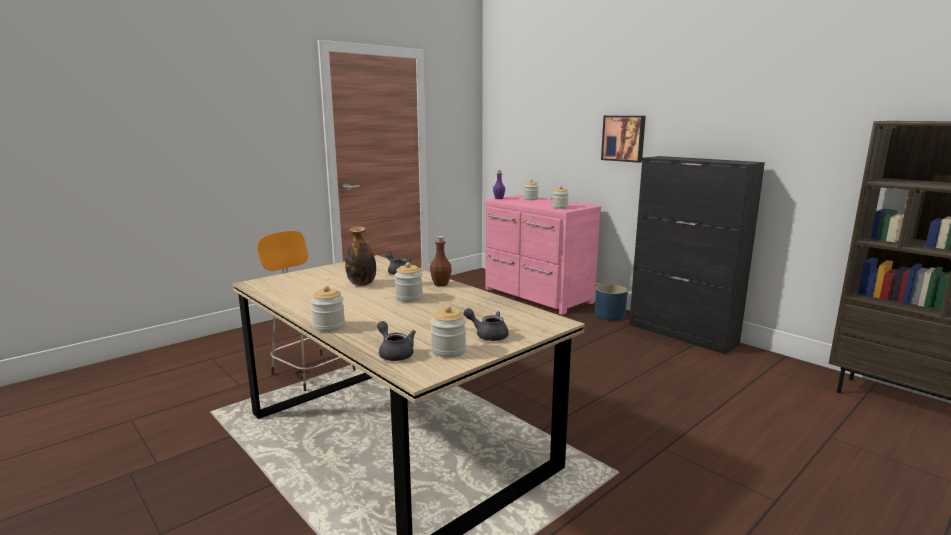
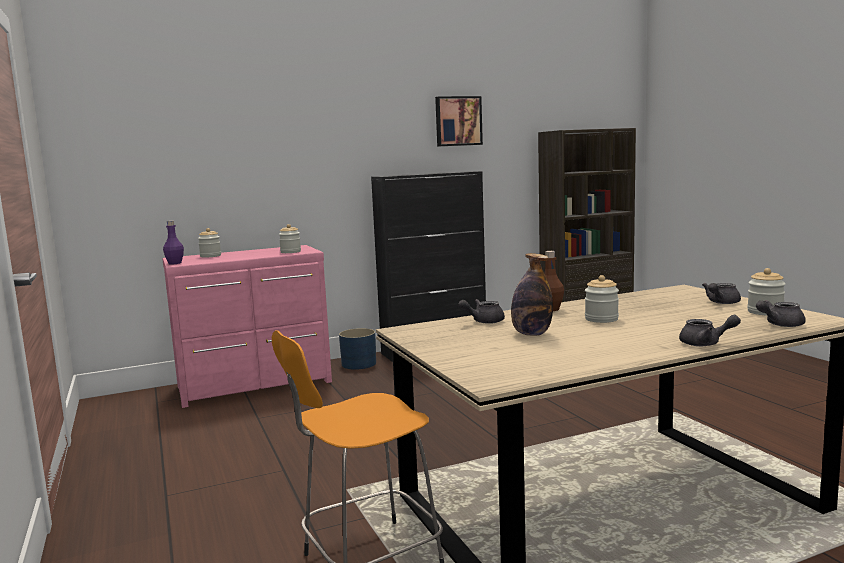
camera: 70 degrees left, 5 degrees down
(329, 326) = (706, 343): jar -> grey teapot
(624, 138) = (319, 162): picture -> picture (458, 121)

